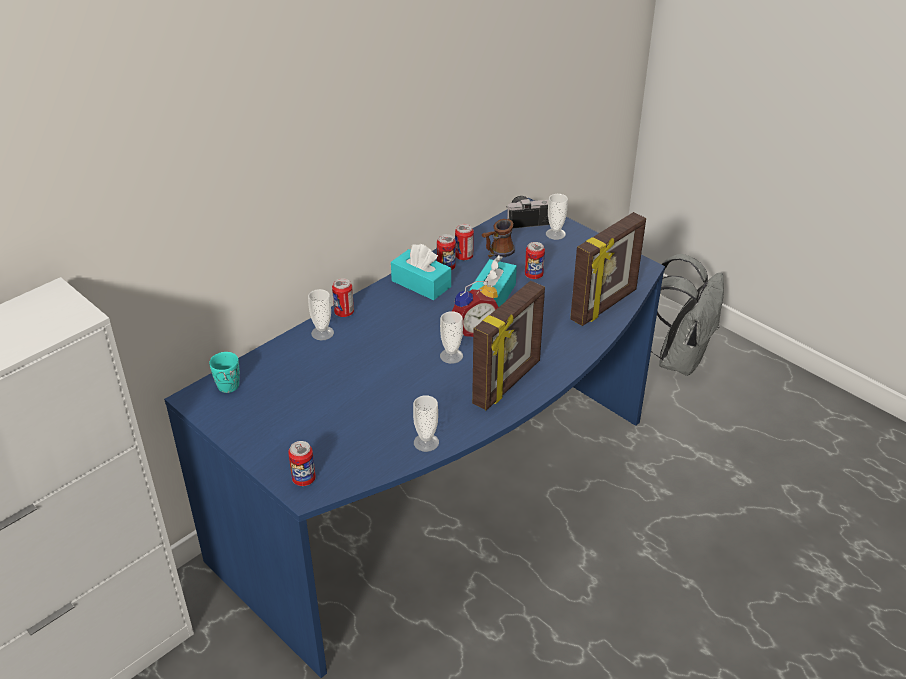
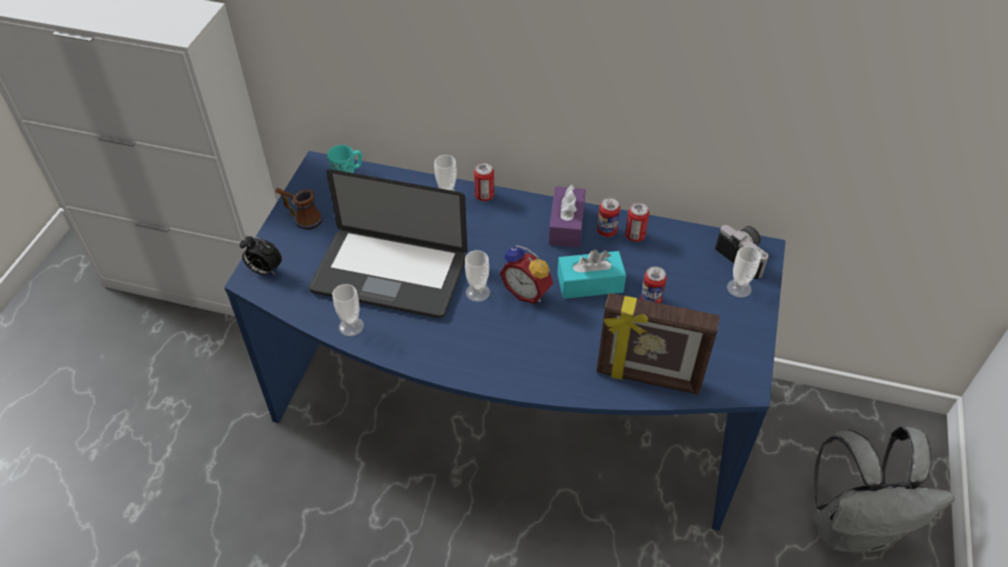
camera: 60 degrees right, 10 degrees up
(304, 479) = (264, 270): can -> alarm clock
(385, 399) = (389, 275): none -> laptop
(421, 284) = (566, 225): turquoise tissue box -> purple tissue box
(497, 253) = (662, 257): mug -> mug (302, 218)
(508, 383) = (467, 350): picture frame -> none

